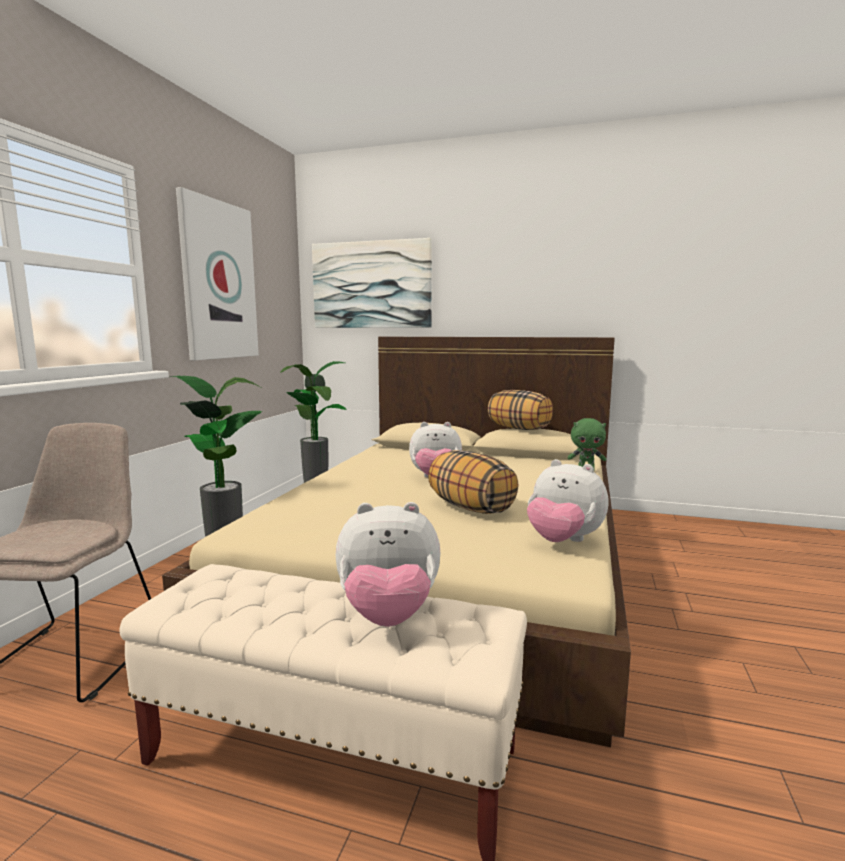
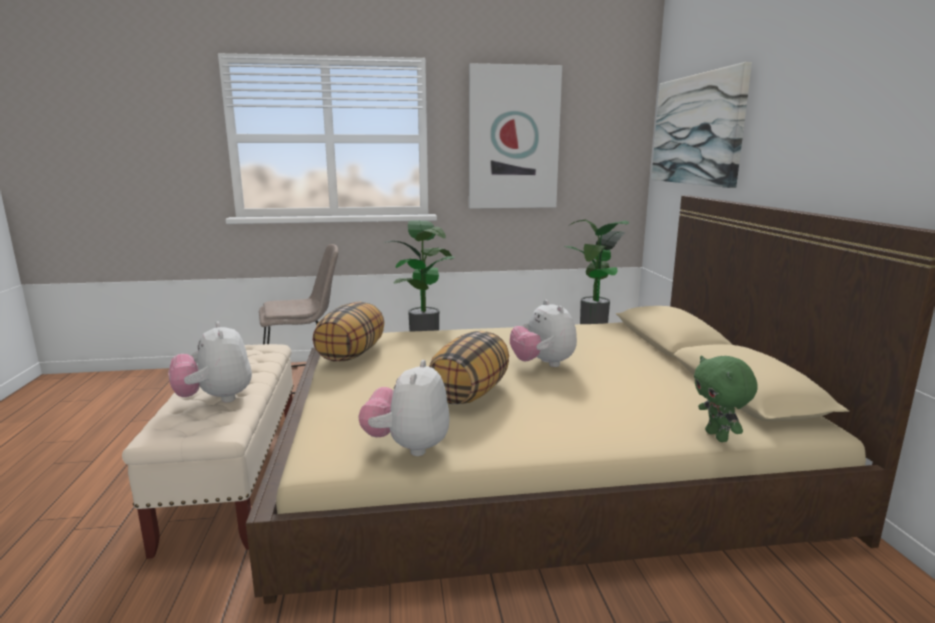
camera: 65 degrees right, 5 degrees up
(519, 429) = (746, 352): pillow -> pillow (352, 354)

